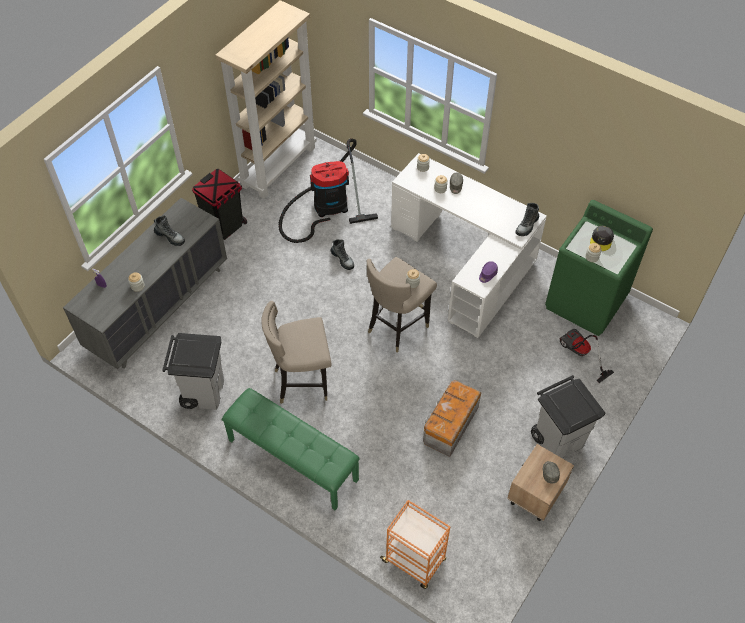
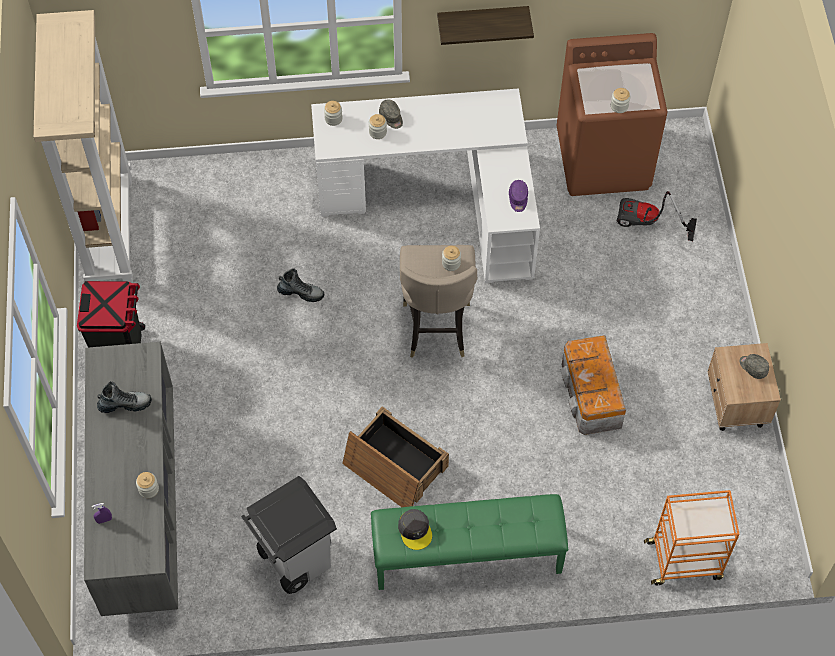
camera: 40 degrees left, 5 degrees up
(302, 382) = (394, 465): beige stool -> crate
(327, 207) = (220, 242): vacuum cleaner -> none
(527, 226) = (510, 114): boot -> none
(540, 152) = (482, 20): none -> shelf
(558, 439) = (706, 329): grey trash can -> none
(586, 302) = (604, 159): green washing machine -> brown washing machine
(601, 240) = (611, 80): grey cap -> grey cap (415, 530)

